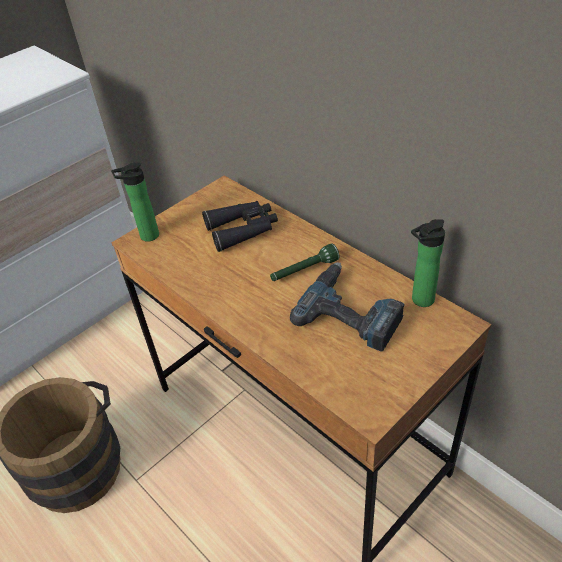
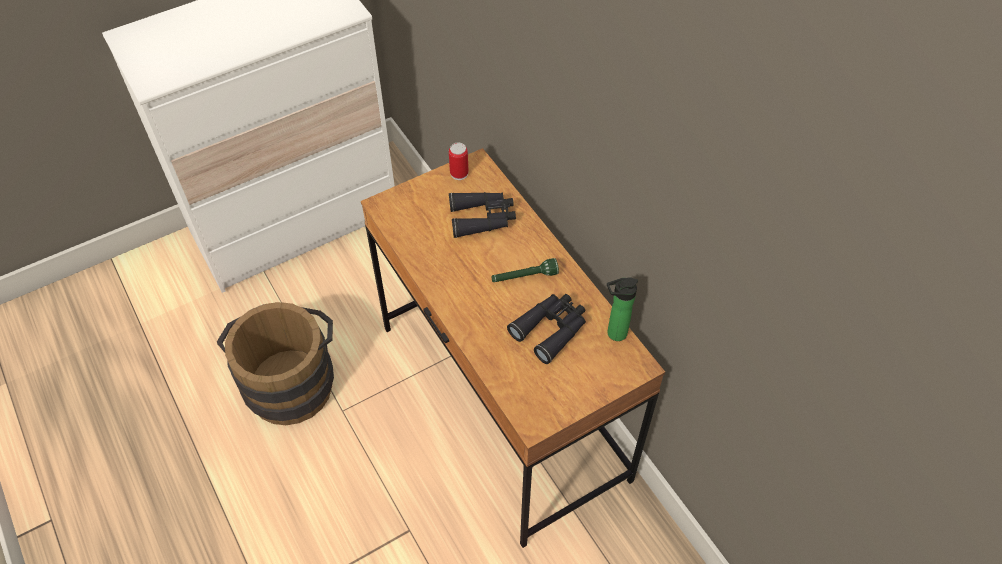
camera: 10 degrees right, 10 degrees up
(146, 236) = (393, 203): bottle -> none
(207, 199) = (459, 173): none -> can
(351, 312) = (551, 329): power drill -> black binoculars

